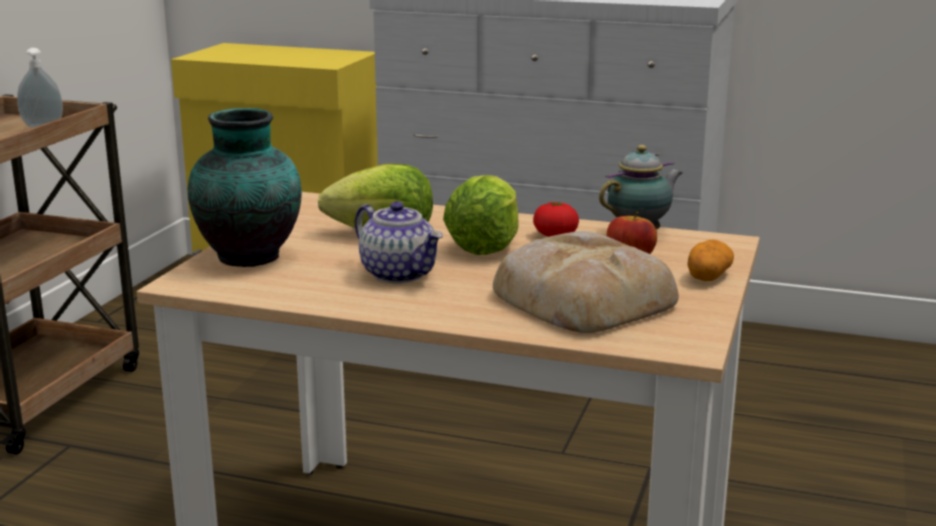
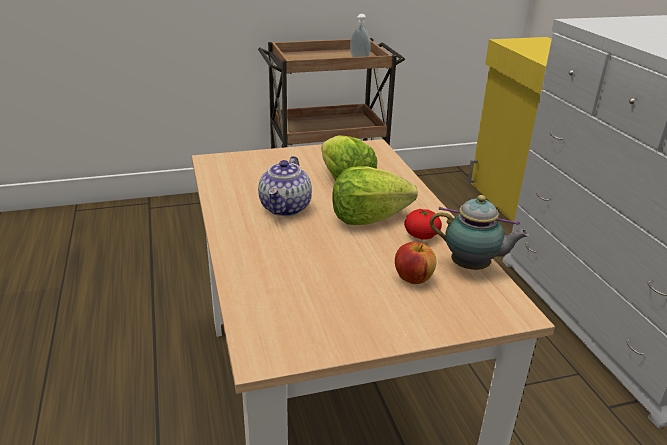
camera: 55 degrees right, 10 degrees up
(251, 258) = (263, 163): vase -> none
(583, 297) = (315, 281): bread -> none
(708, 276) = (421, 324): potato -> none

